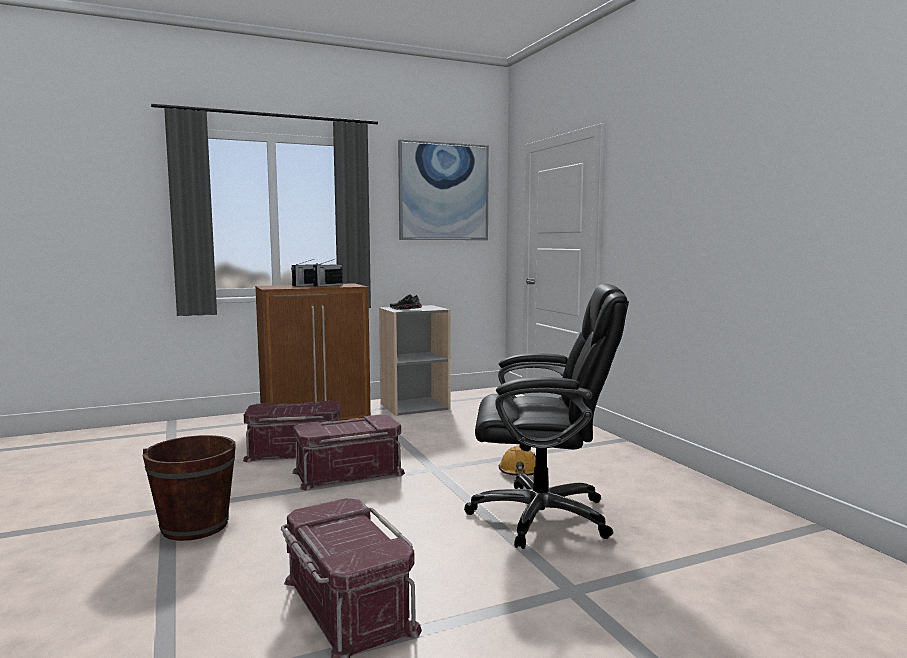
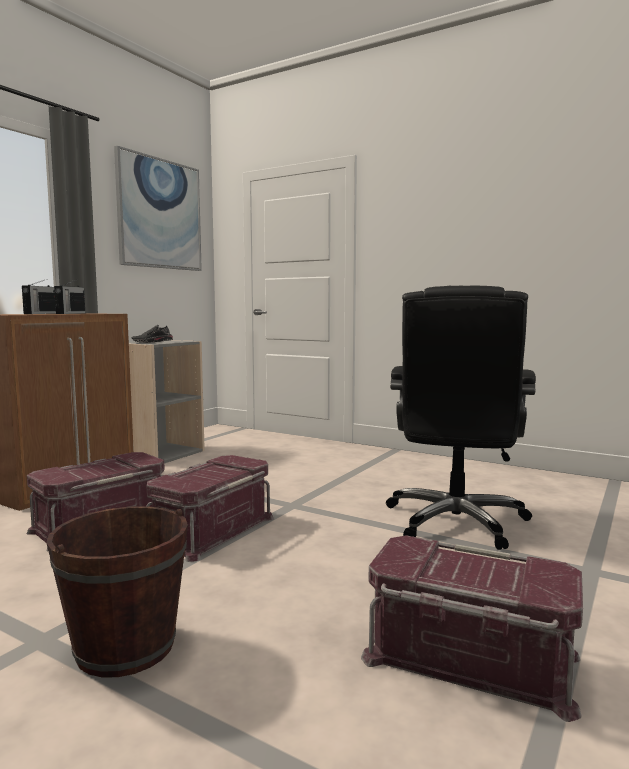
camera: 35 degrees left, 0 degrees up
(519, 471) = (370, 490): orange hard hat -> none
(541, 516) = (456, 520): black office chair -> black office chair turned 135 degrees clockwise

